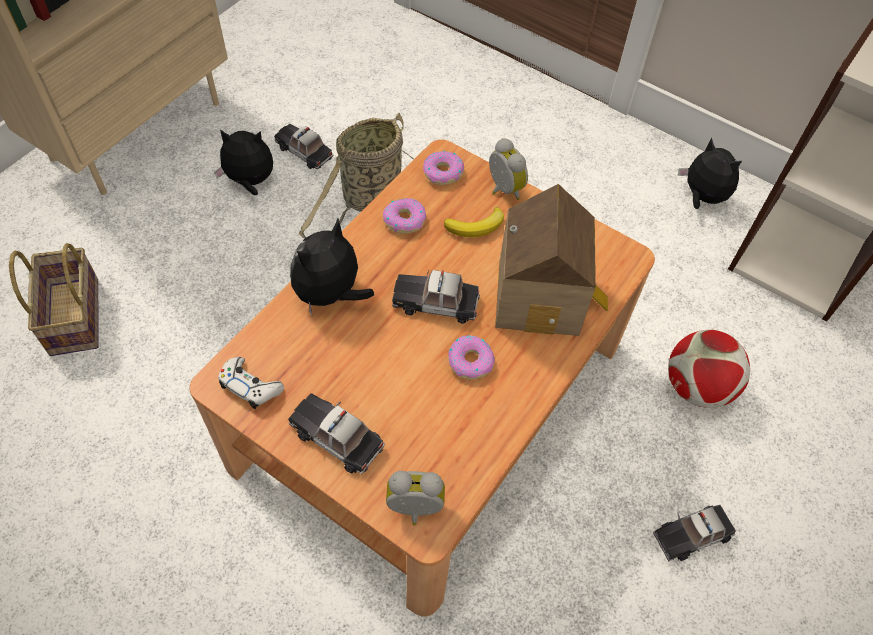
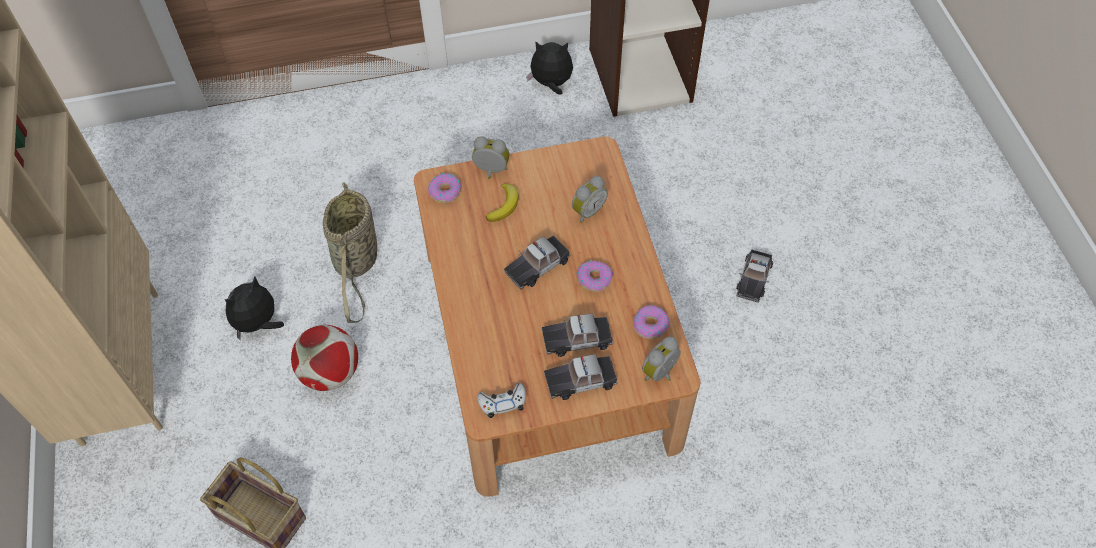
camera: 45 degrees left, 0 degrees up
(304, 150) = (267, 270): toy car -> toy car (577, 338)
(330, 295) = (478, 316): plush toy -> none
(404, 220) = (461, 238): donut -> donut (650, 325)
(543, 297) = (587, 211): toy house -> alarm clock
(697, 387) = (672, 199): football -> football (331, 373)

